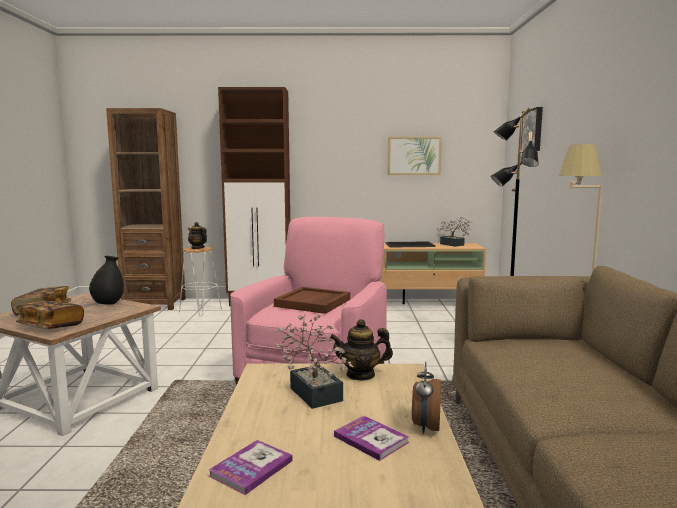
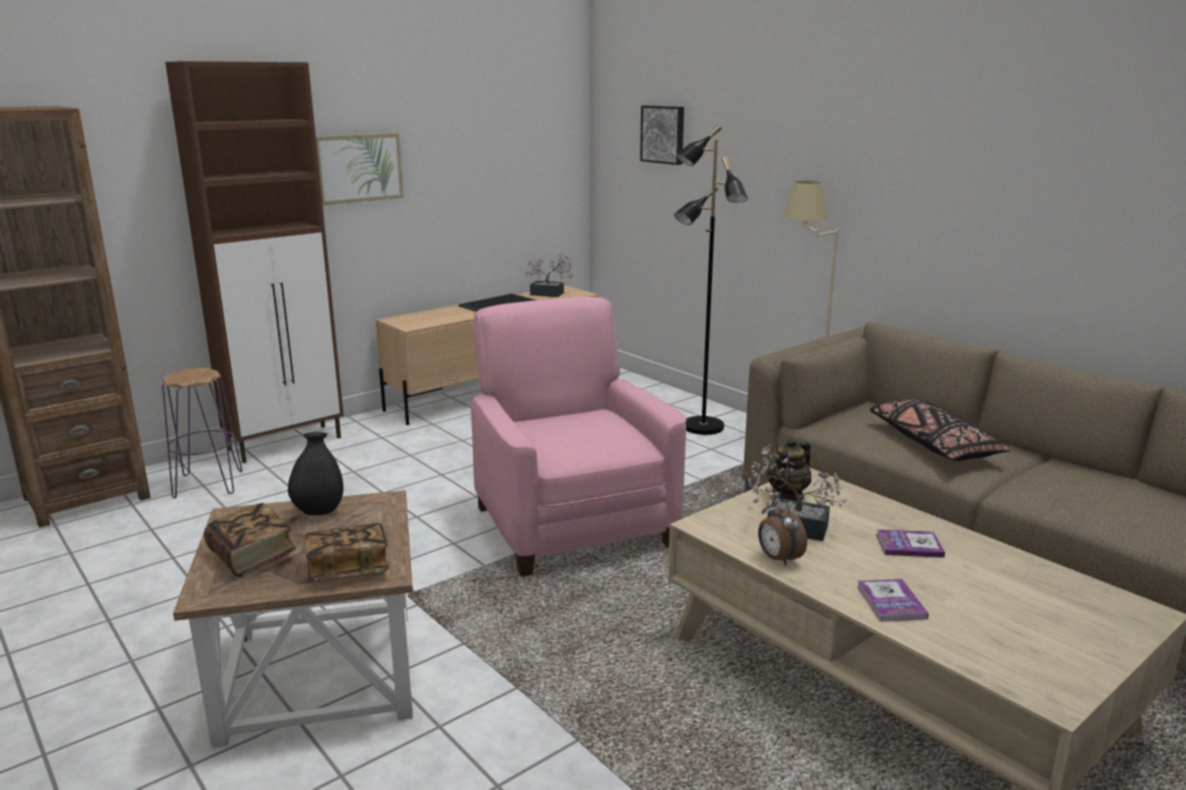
camera: 40 degrees left, 10 degrees up
(197, 248) = (190, 374): teapot -> none
(200, 310) = (208, 484): white stool -> purple stool
(313, 303) = (579, 428): brown tray -> none
(414, 156) = (482, 166): picture -> picture (358, 168)
(425, 427) = (918, 520): alarm clock -> alarm clock (778, 559)
(569, 379) = (932, 444): none -> black pillow

